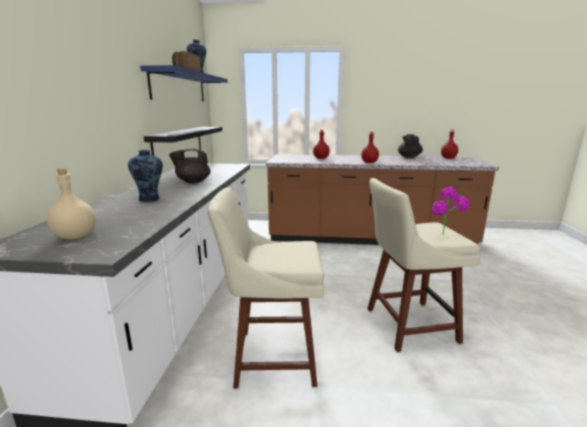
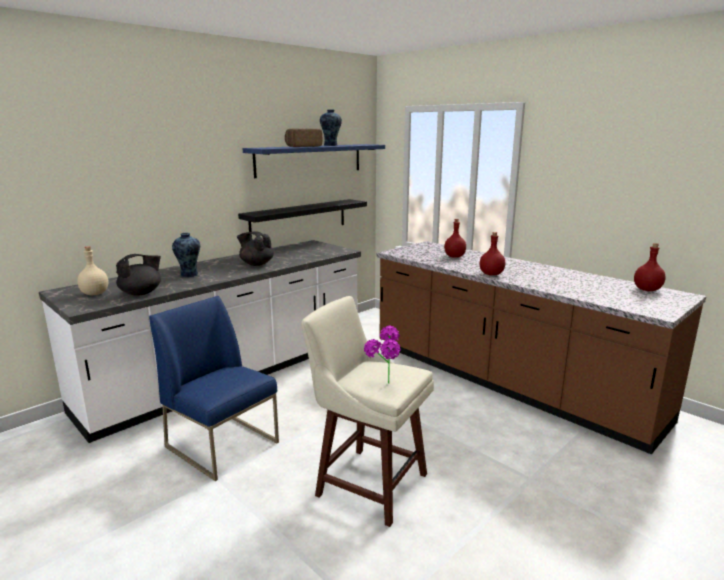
camera: 40 degrees right, 0 degrees up
(271, 356) = (223, 444): beige stool -> blue chair
(409, 157) = (585, 276): black teapot -> black teapot (141, 293)

